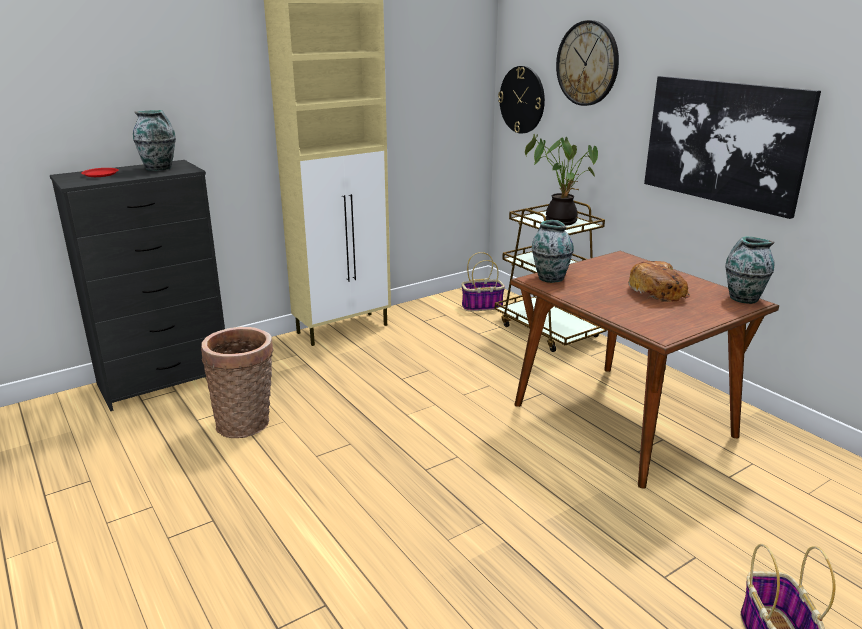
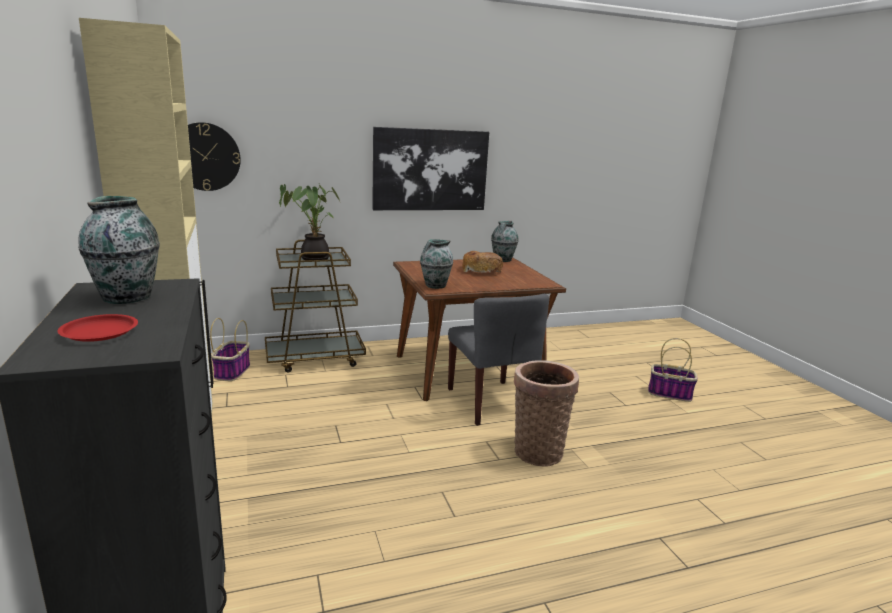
camera: 75 degrees left, 5 degrees down
(246, 423) = (361, 562): basket -> basket (537, 450)
(552, 448) = (491, 402): none -> grey chair
(587, 63) = (292, 118): wall clock -> none

